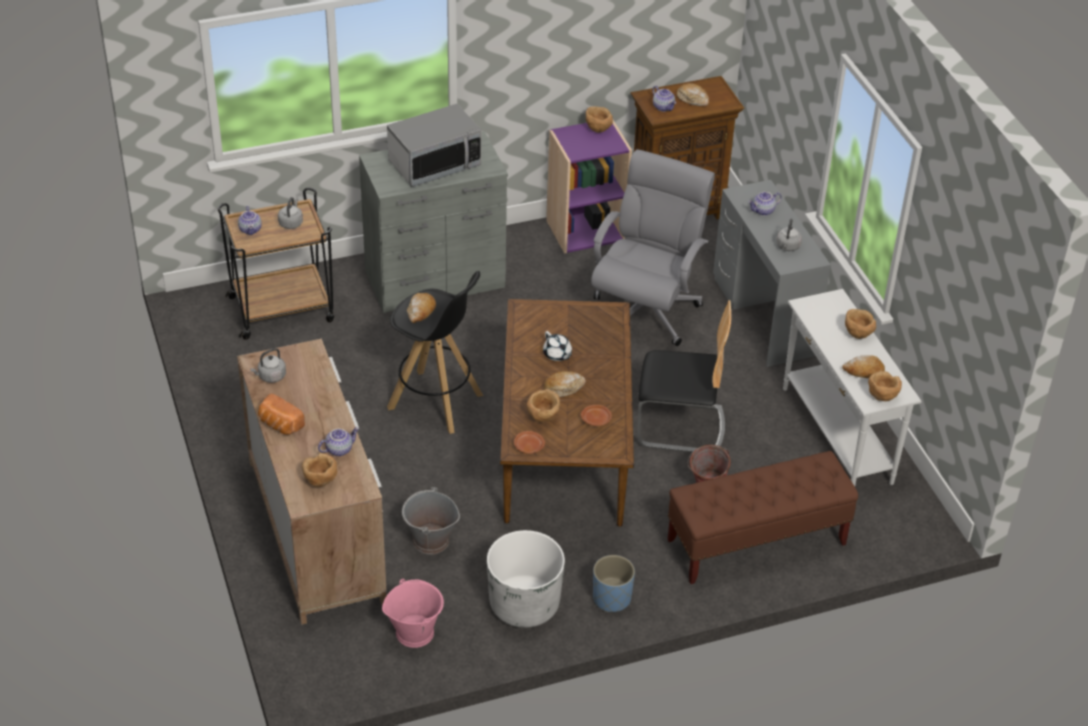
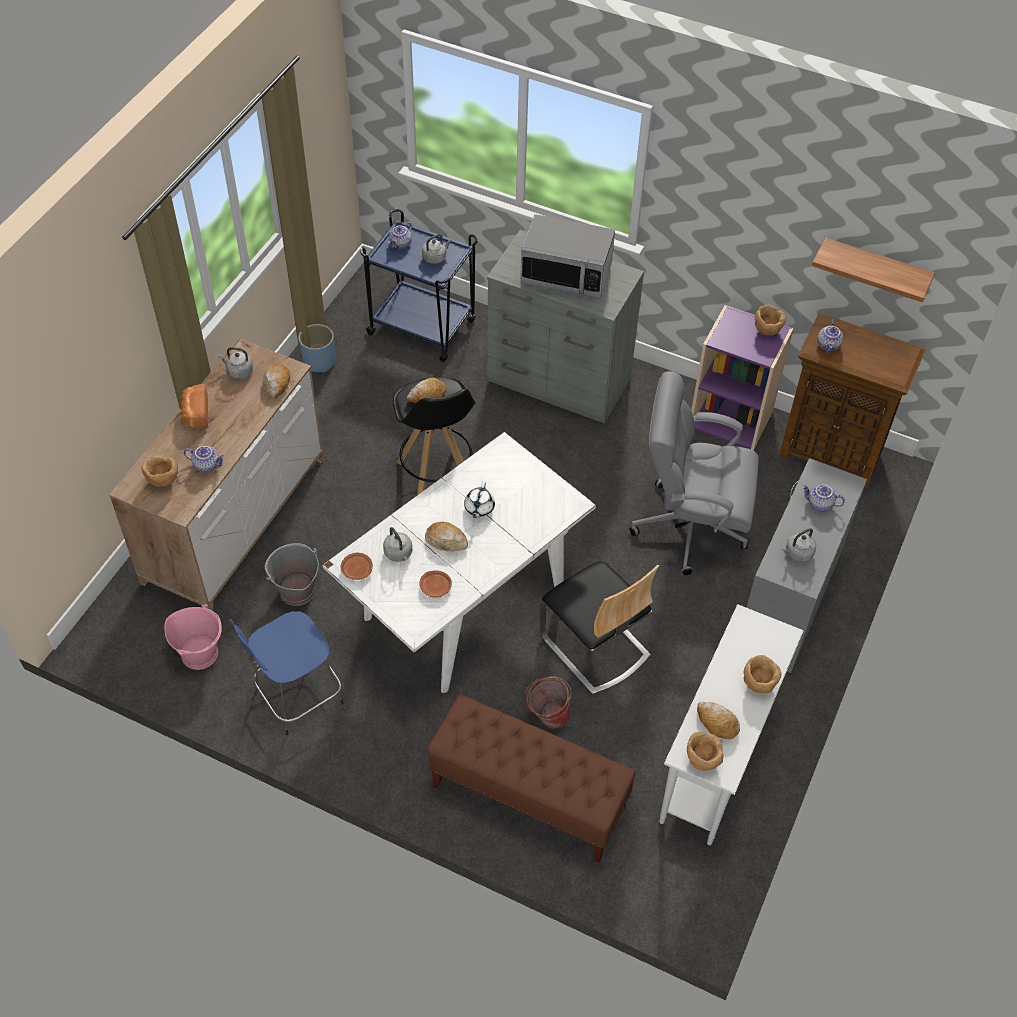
camera: 45 degrees right, 10 degrees up
(283, 309) = (423, 328): brown cart -> blue cart
(524, 604) = (296, 696): white planter -> blue stool
(543, 417) = (399, 554): brown bowl -> grey kettle
(564, 466) = (463, 608): brown dining table -> white dining table
(611, 598) = (361, 747): blue planter -> blue planter (319, 361)
(645, 313) = (690, 526): grey office chair -> grey office chair turned 150 degrees counterclockwise
(666, 29) = (875, 269): none -> shelf
(693, 99) = (866, 355): bread -> bread (276, 383)

